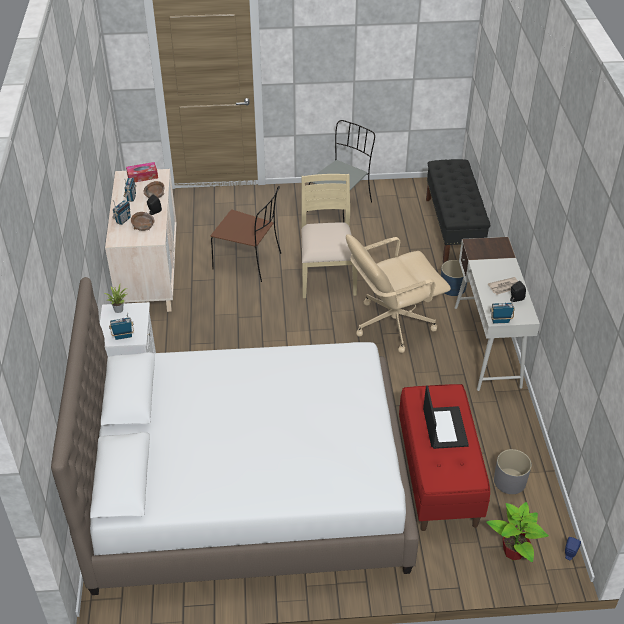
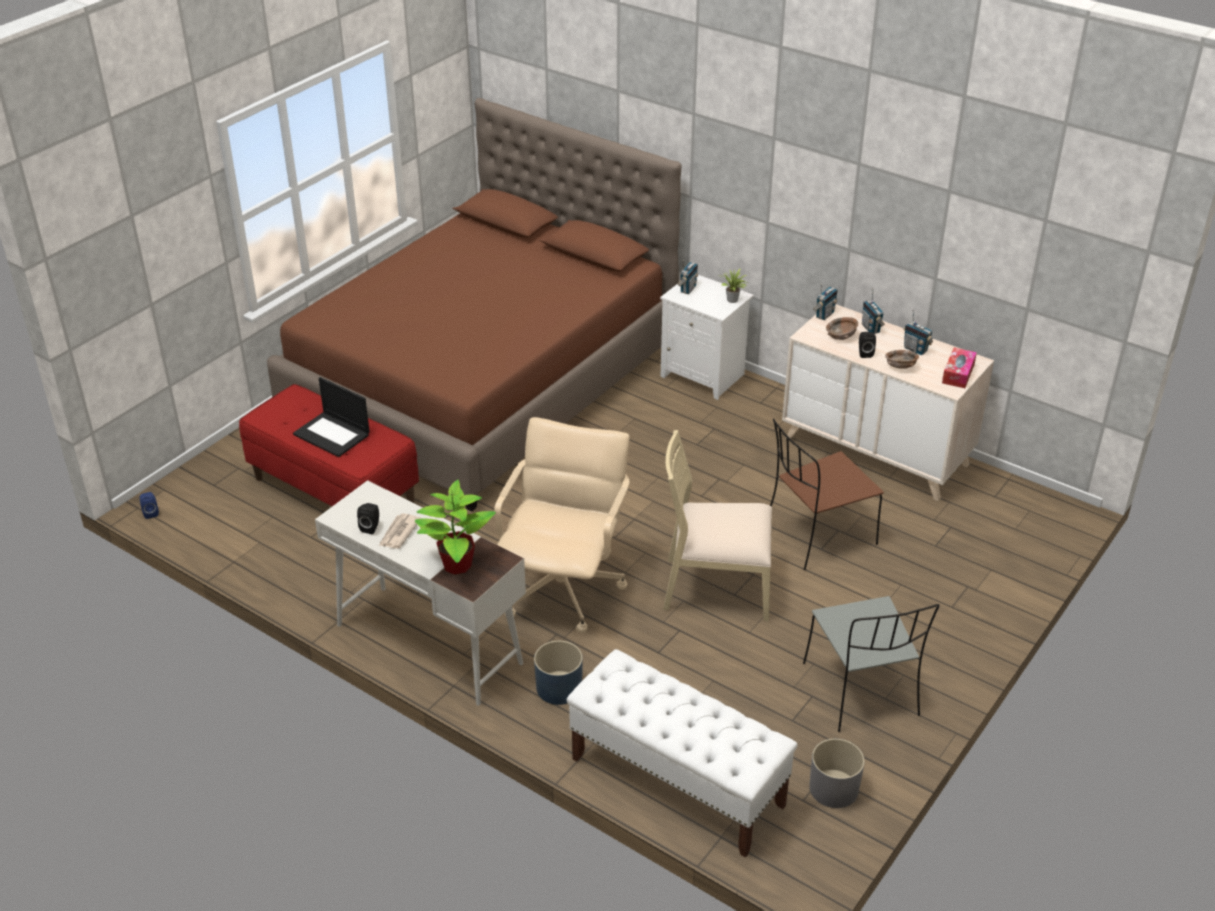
camera: 130 degrees right, 5 degrees down
(248, 487) = (483, 381): white bed -> brown bed
(327, 275) = (716, 587): beige chair -> beige chair turned 150 degrees clockwise
(453, 229) = (676, 782): black bench -> white bench
(500, 321) = (360, 493): radio -> radio (824, 315)
(509, 481) = (261, 530): grey planter -> grey planter (833, 788)
(514, 552) = (204, 483): potted plant -> potted plant (456, 565)

